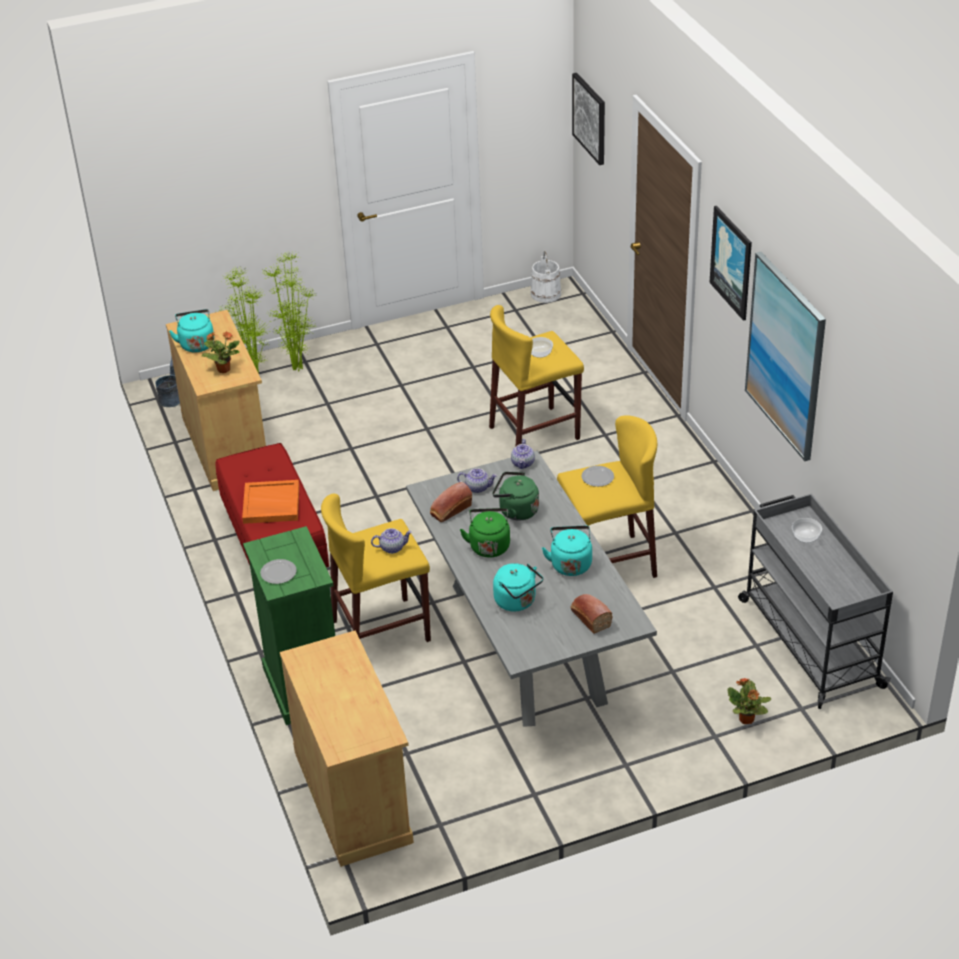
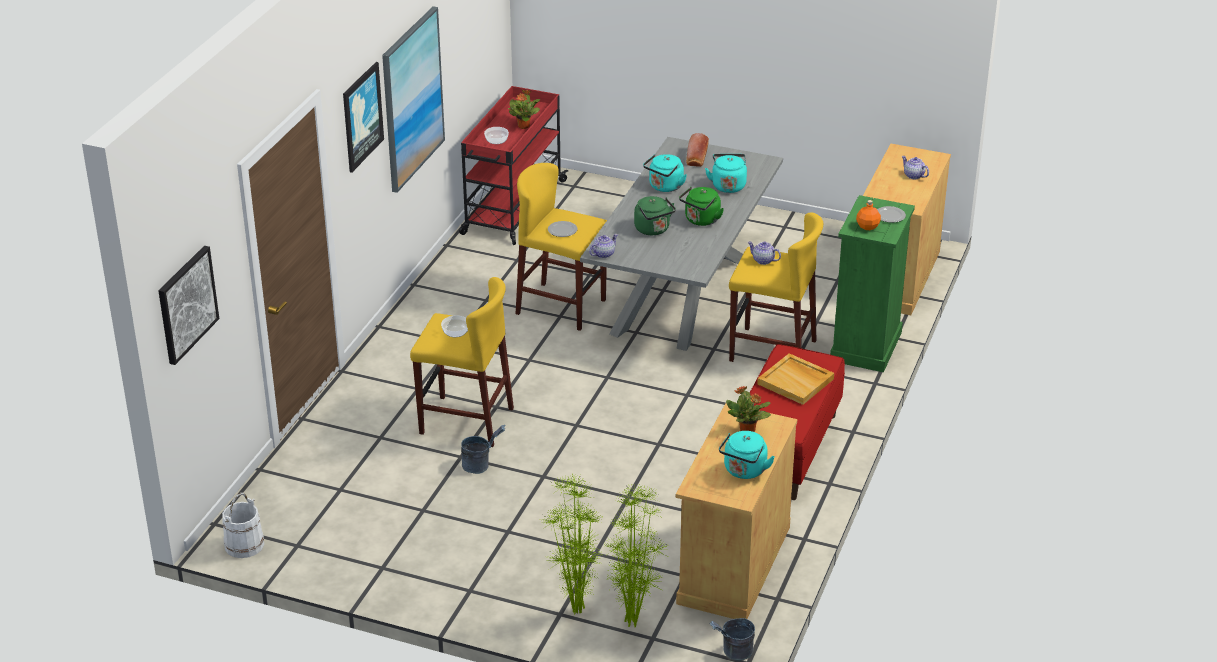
camera: 140 degrees left, 5 degrees down
(271, 504) = (796, 381): orange tray -> beige tray
(287, 548) = (867, 227): none -> orange bottle
(450, 510) = (697, 252): bread -> none
(478, 487) = (657, 255): teapot -> teapot (913, 175)
(479, 411) = (480, 465): none -> grey bucket
(746, 719) = (612, 196): potted plant -> potted plant (524, 126)
(808, 641) = (513, 208): grey cart -> red cart

